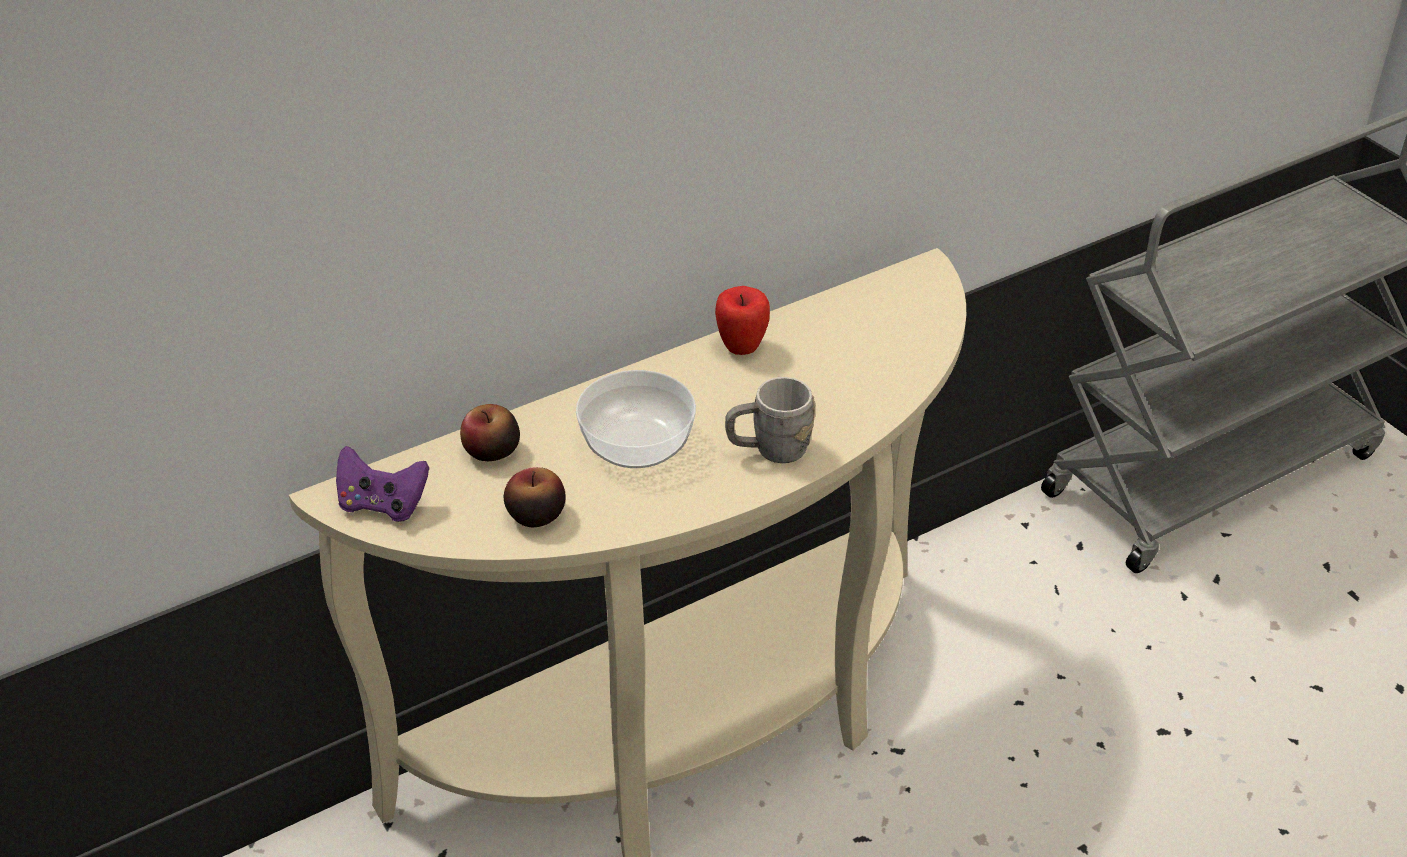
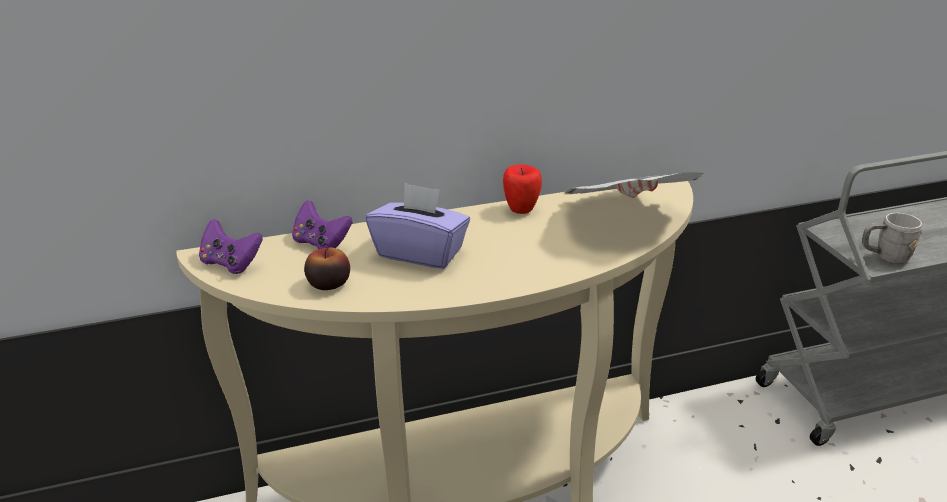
camera: 15 degrees right, 10 degrees down
(491, 450) = (321, 244): apple -> purple game controller
(635, 444) = (420, 253): bowl -> purple tissue box
(769, 450) = (514, 268): grey mug -> grey mug (885, 257)
(887, 340) = (627, 218): none -> newspaper

